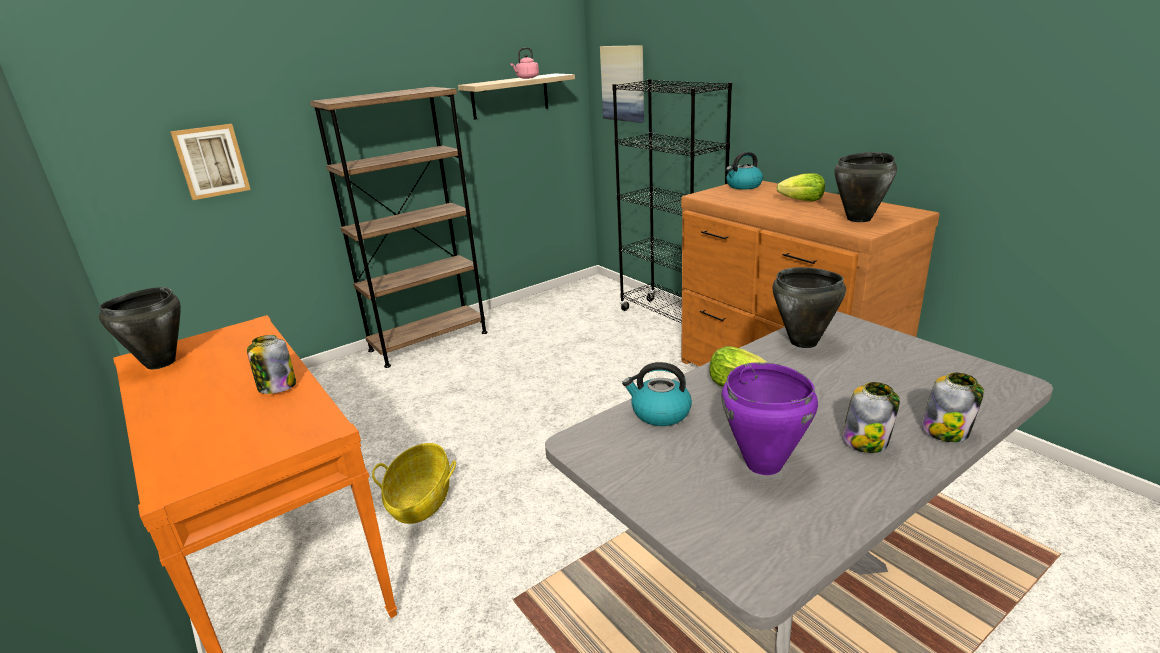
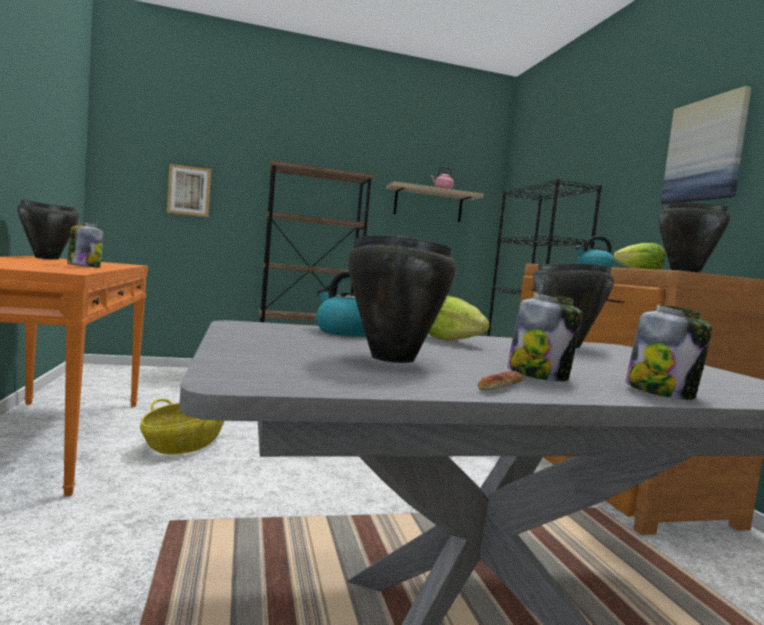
camera: 20 degrees right, 20 degrees down
(623, 83) = (524, 206): picture -> picture (705, 150)
(763, 464) = (391, 358): purple cooking pot -> black cooking pot
(875, 486) = (500, 387): none -> bread

